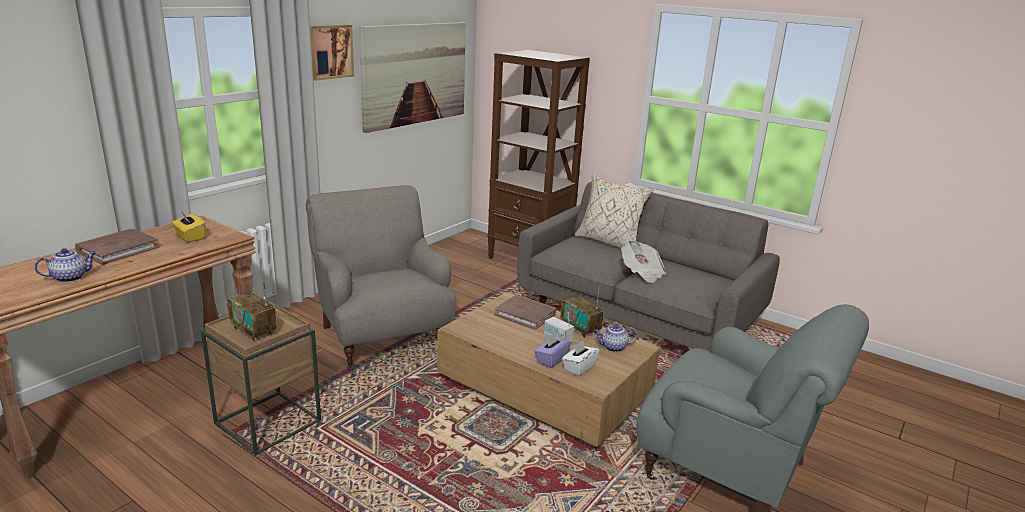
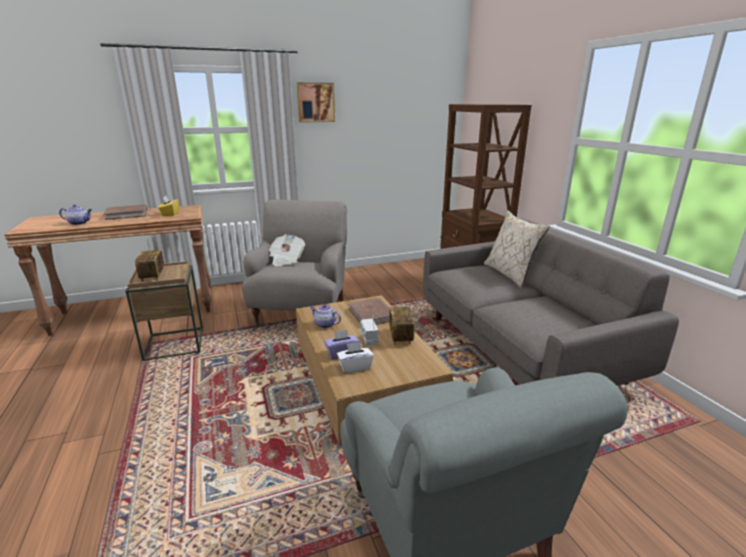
camera: 35 degrees right, 0 degrees up
(415, 74) = (396, 125): picture -> none
(613, 347) = (408, 359): teapot -> teapot (325, 324)
(642, 273) = (505, 303): newspaper -> newspaper (286, 259)

